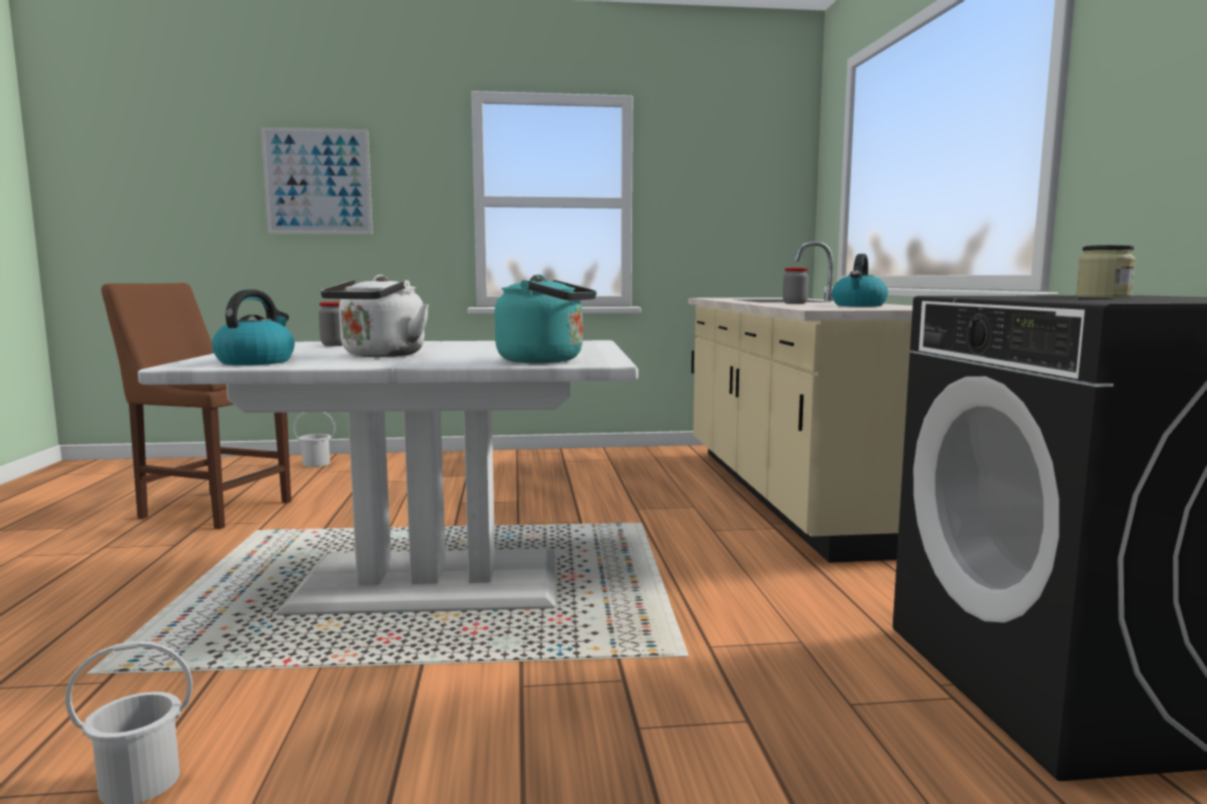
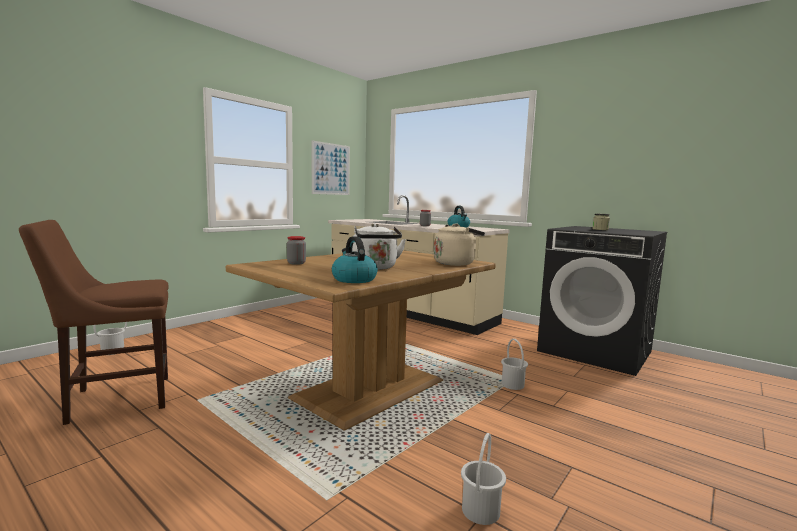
camera: 45 degrees left, 0 degrees up
(318, 181) = (89, 134): picture -> picture (331, 169)
(429, 581) = (368, 389): white dining table -> brown dining table
(546, 361) = (456, 263): turquoise kettle -> beige kettle
(659, 662) = (513, 384): none -> white bucket

